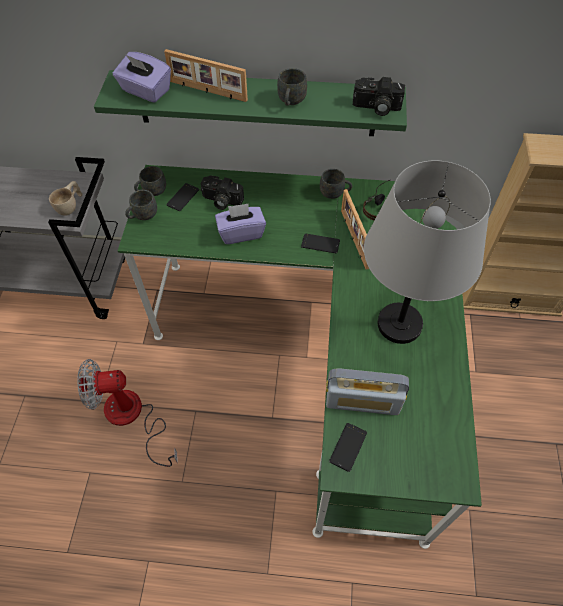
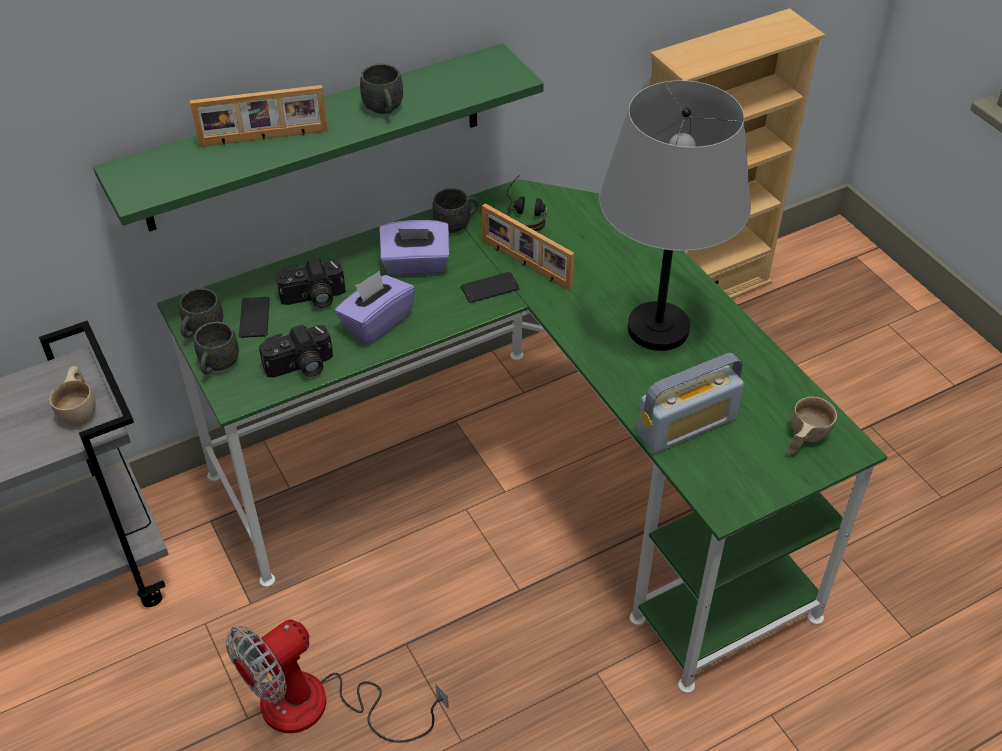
camera: 35 degrees left, 10 degrees down
(145, 91) = (176, 170): purple tissue box -> purple tissue box (416, 265)
(348, 447) = (711, 479): phone -> none
(376, 107) = (492, 77): camera -> camera (300, 367)
(432, 456) = (804, 439): none -> beige cup

